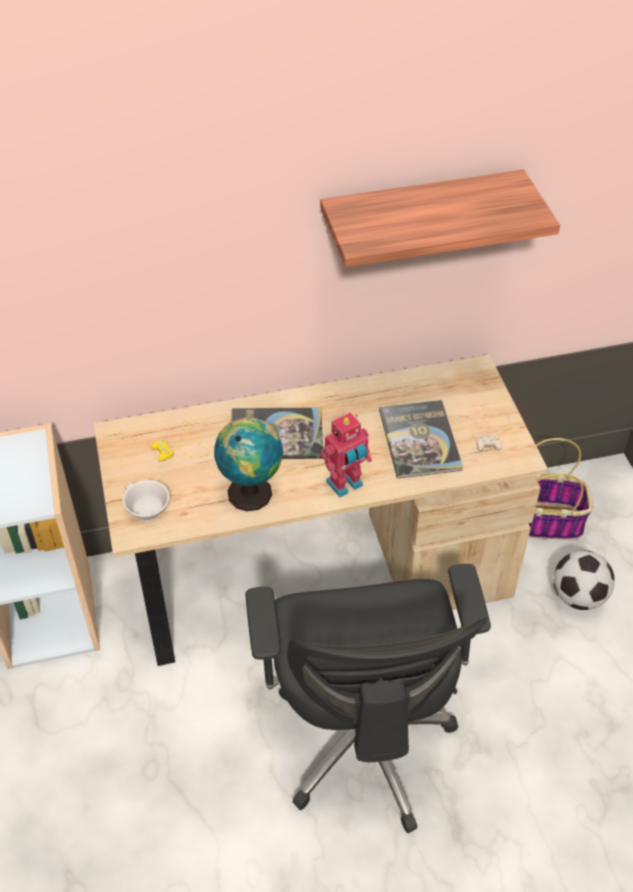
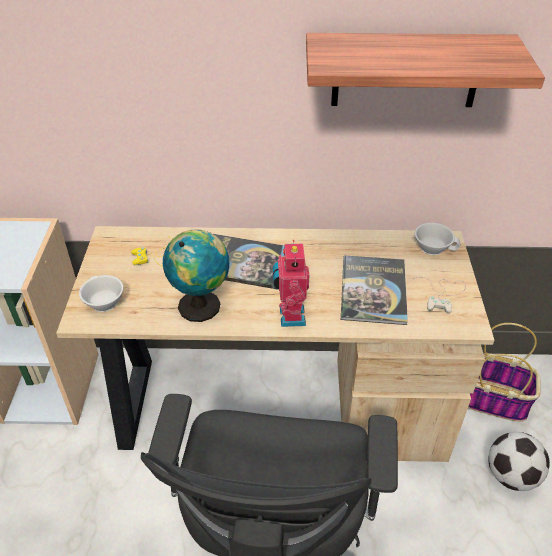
camera: 15 degrees right, 5 degrees down
(345, 485) = (290, 316): toy robot -> toy robot turned 105 degrees clockwise
(466, 379) = (433, 247): none -> white cup

